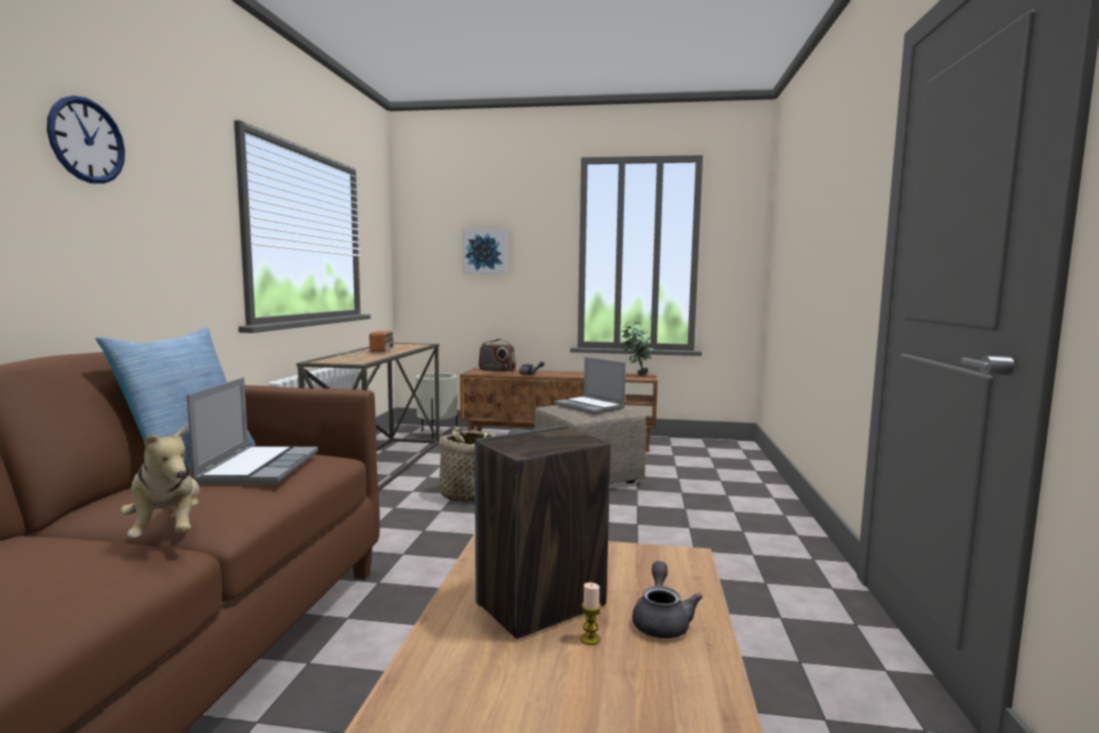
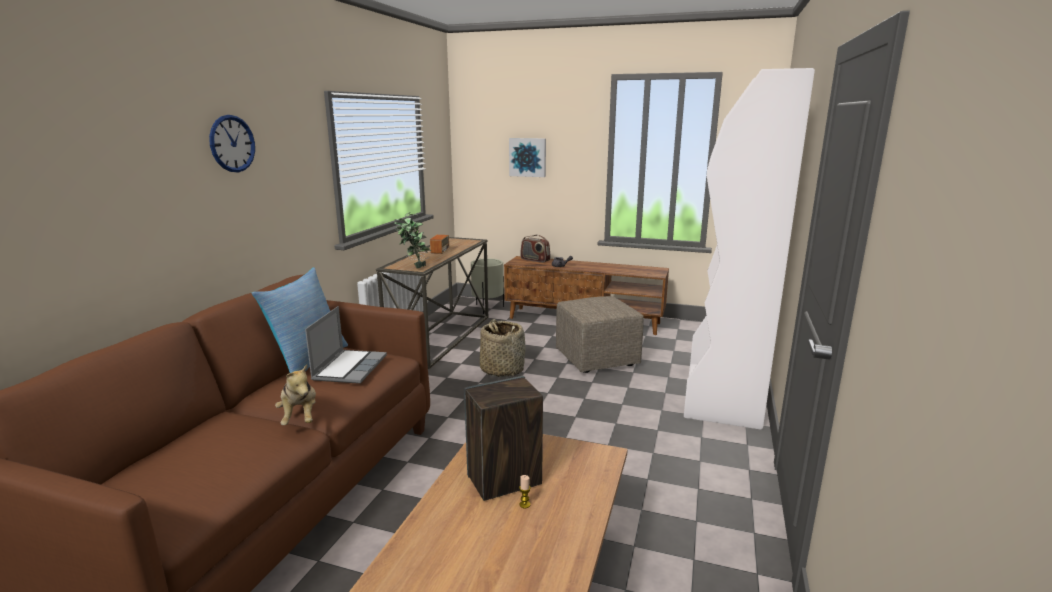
camera: 10 degrees right, 10 degrees up
(590, 406) = (600, 304): laptop -> none
(635, 375) = (650, 269): potted plant -> potted plant (414, 267)
(661, 621) = (570, 497): grey teapot -> none
(755, 508) = (722, 396): none -> white bookcase

